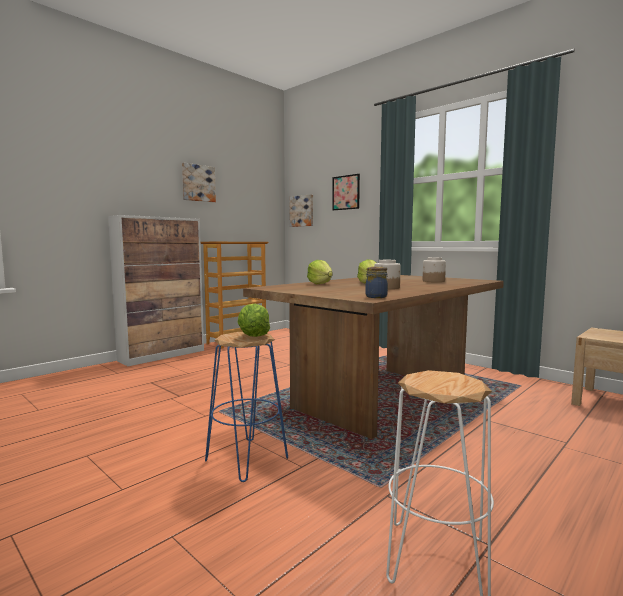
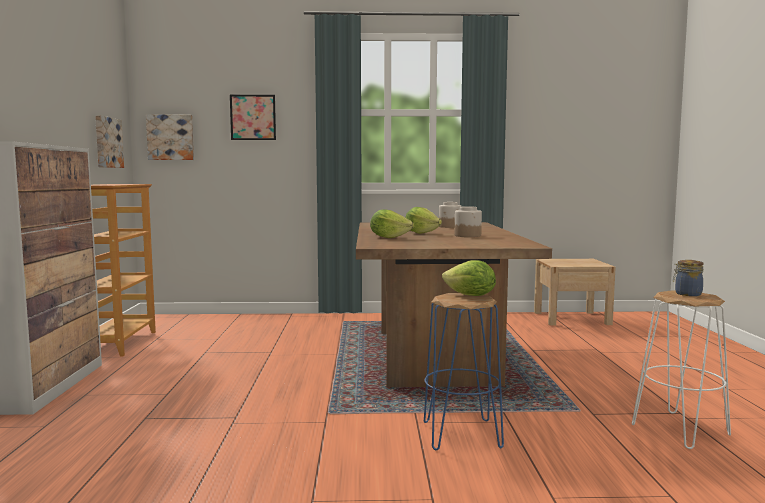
camera: 45 degrees left, 0 degrees up
(198, 183) = (52, 86): picture -> picture (107, 142)
(375, 297) = (520, 243): jar -> jar (687, 294)

